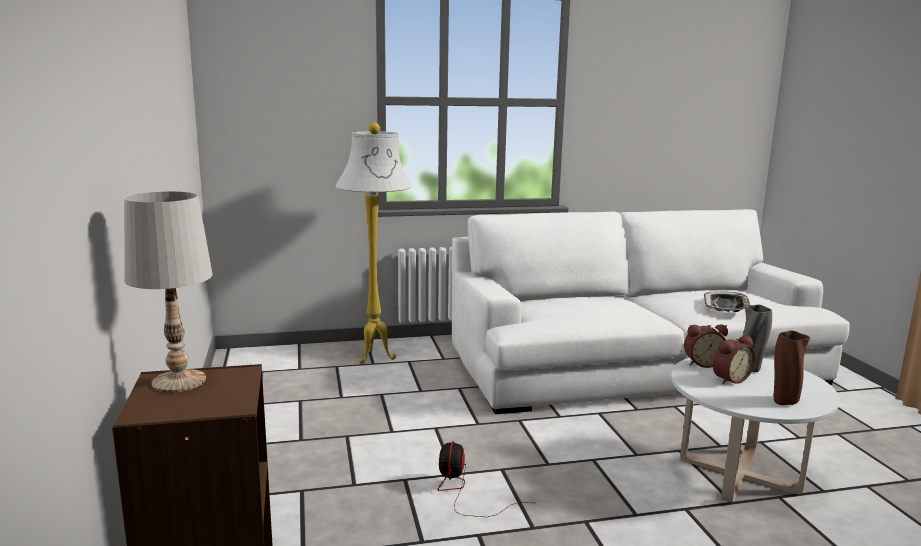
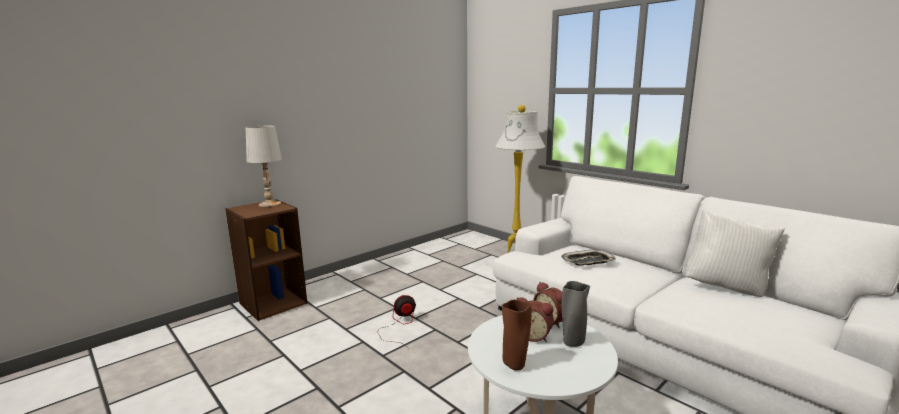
camera: 60 degrees right, 0 degrees up
(684, 292) = (726, 287): none -> white pillow
(726, 306) = (716, 308): tray -> tray (588, 261)

